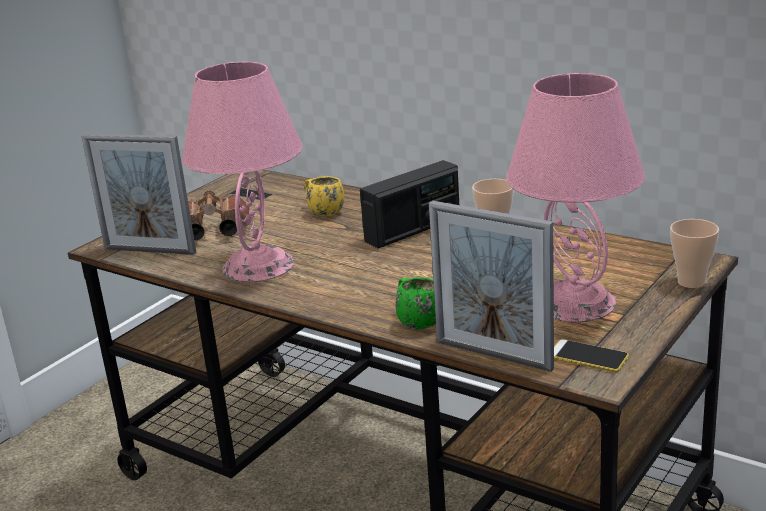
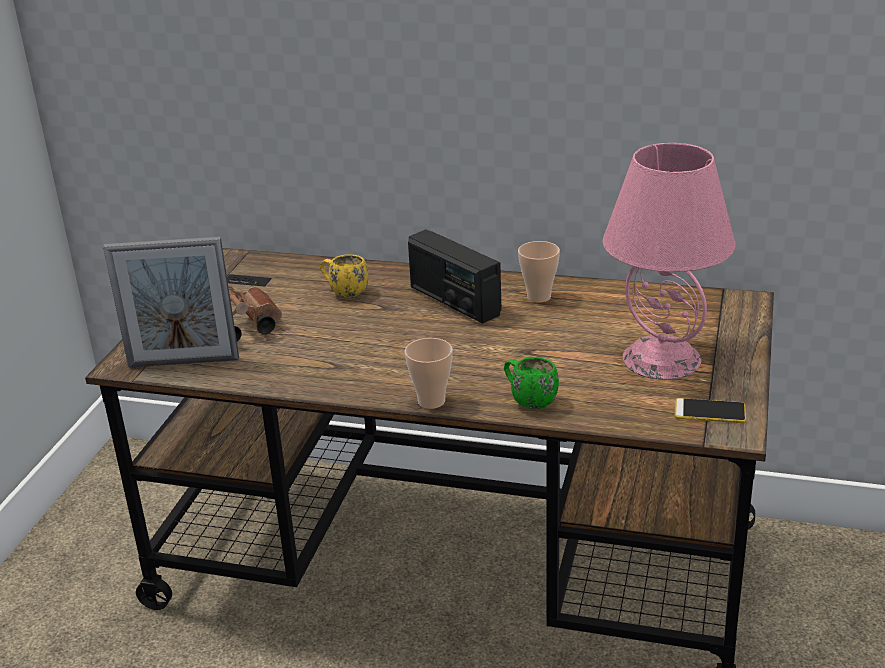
camera: 20 degrees left, 5 degrees up
(259, 266) = (321, 363): pink table lamp -> none
(413, 229) = (454, 301): radio -> radio turned 105 degrees clockwise
(493, 355) = (625, 424): picture frame -> none
(691, 282) = (750, 323): cup -> cup (431, 401)

